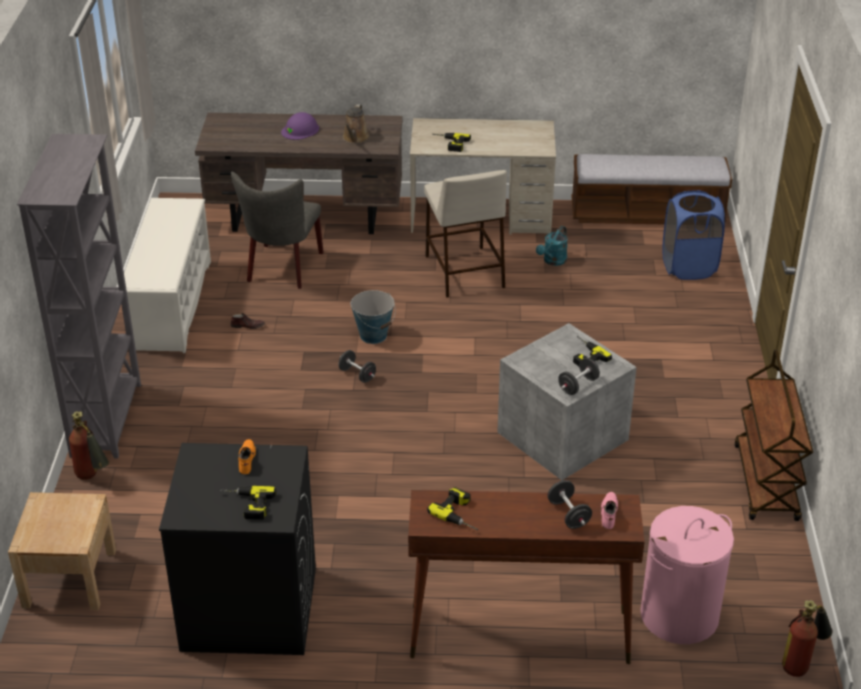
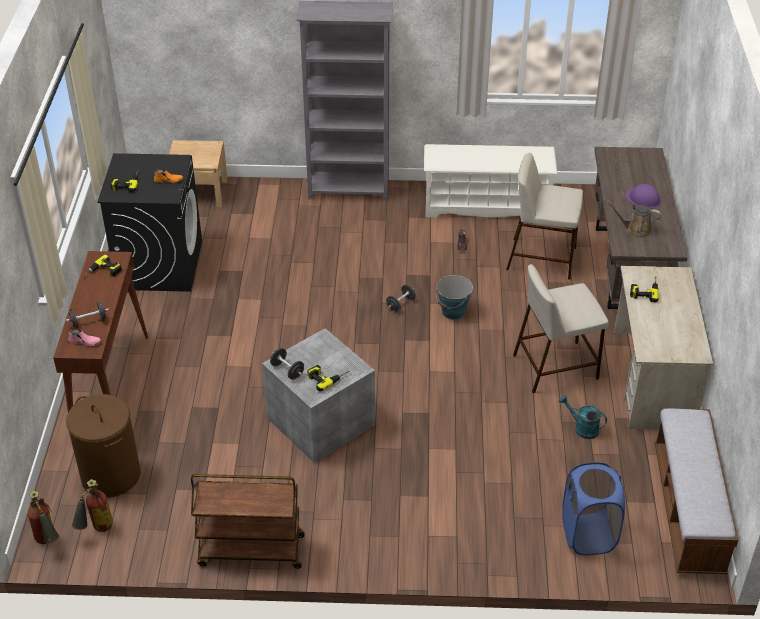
camera: 90 degrees right, 5 degrees up
(92, 477) = (289, 191): fire extinguisher -> fire extinguisher (96, 530)
(282, 269) = (542, 258): grey chair -> beige stool
(679, 616) = (110, 475): pink laundry basket -> brown laundry basket

